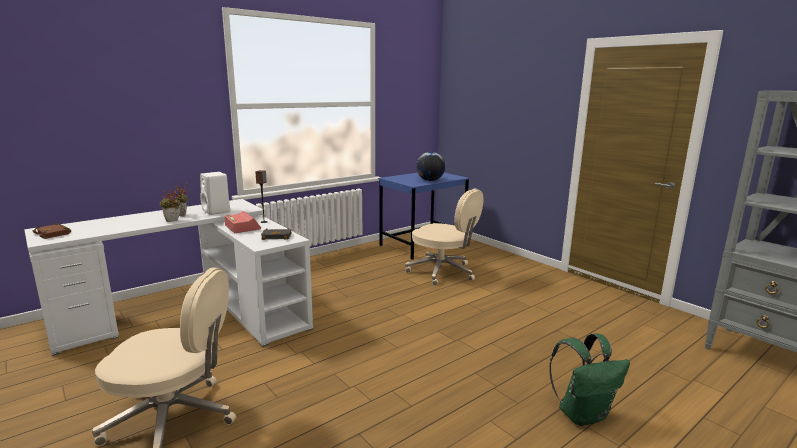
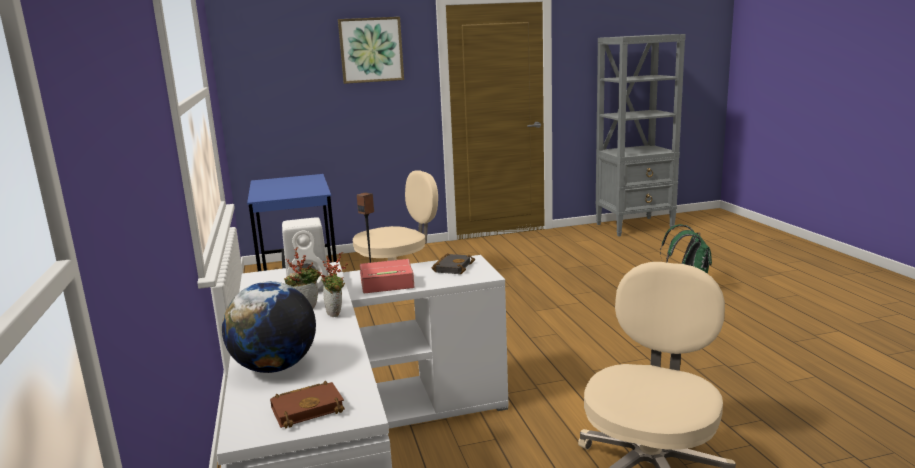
camera: 65 degrees left, 0 degrees up
(430, 180) = (309, 186): globe -> globe (275, 367)
(528, 87) = (371, 50): none -> picture

